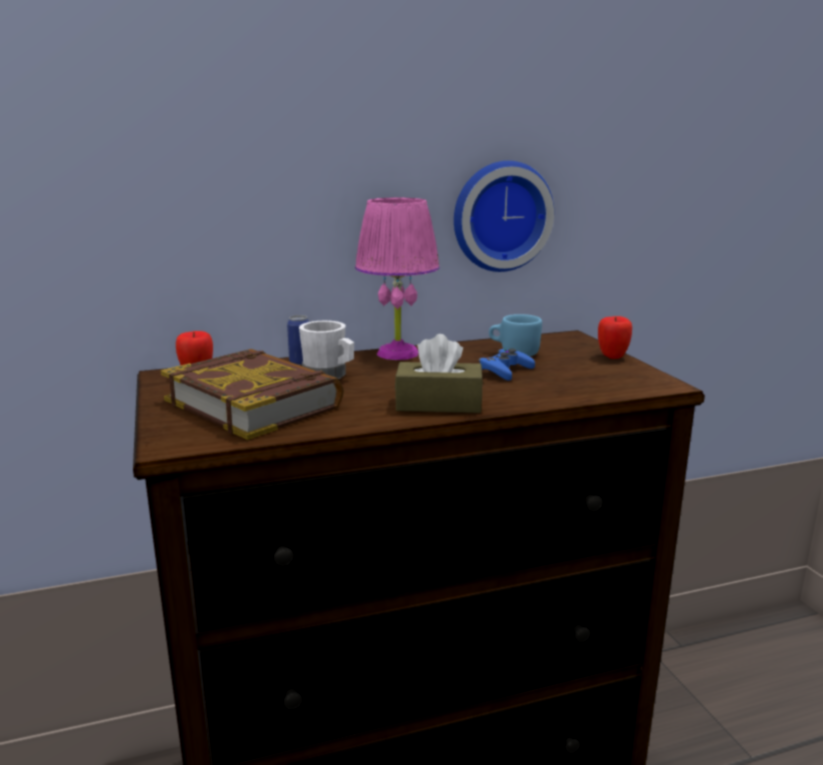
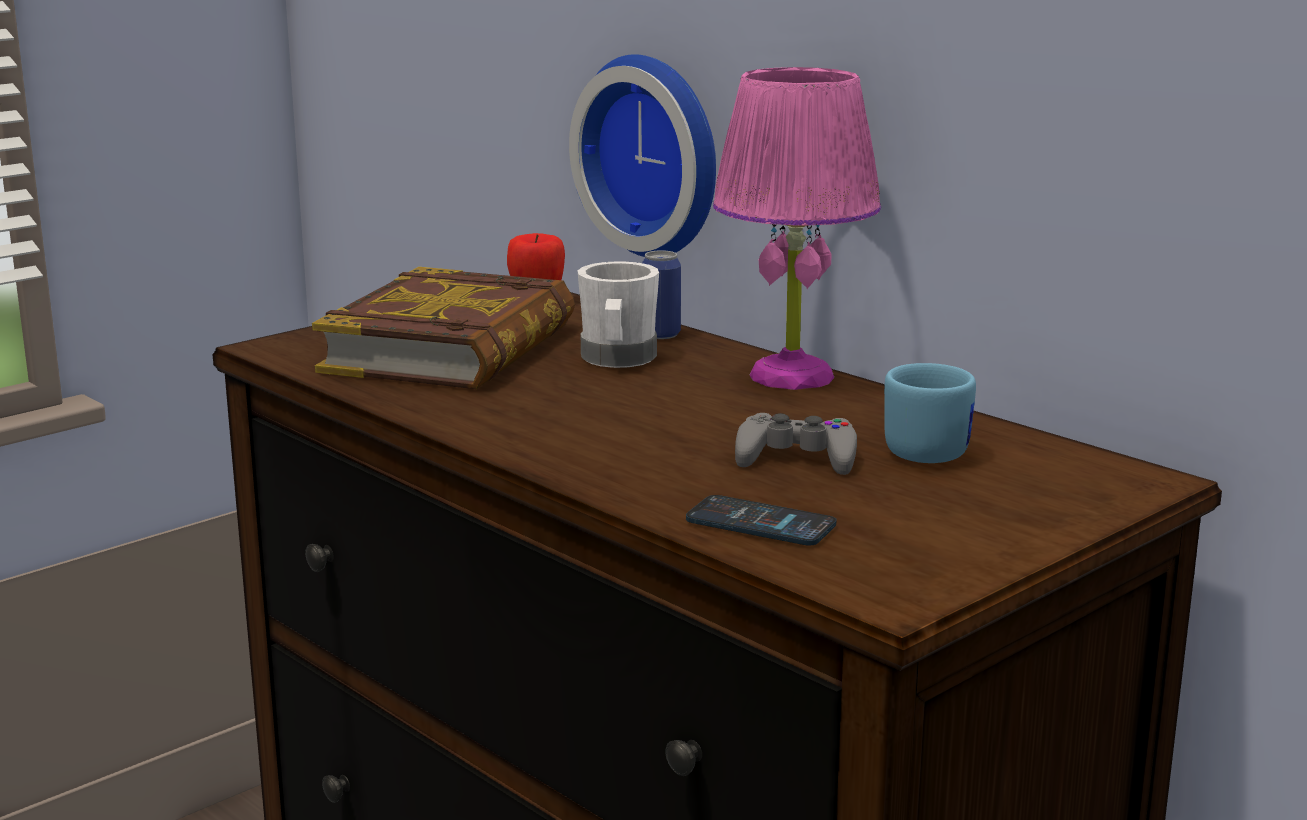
camera: 65 degrees right, 0 degrees up
(439, 404) = (556, 439): brown tissue box -> none
(500, 216) = (1069, 149): wall clock -> wall clock (656, 155)
(505, 370) = (796, 457): blue game controller -> grey game controller
(579, 388) = (760, 523): none -> phone
(612, 356) = (1035, 531): apple -> none

